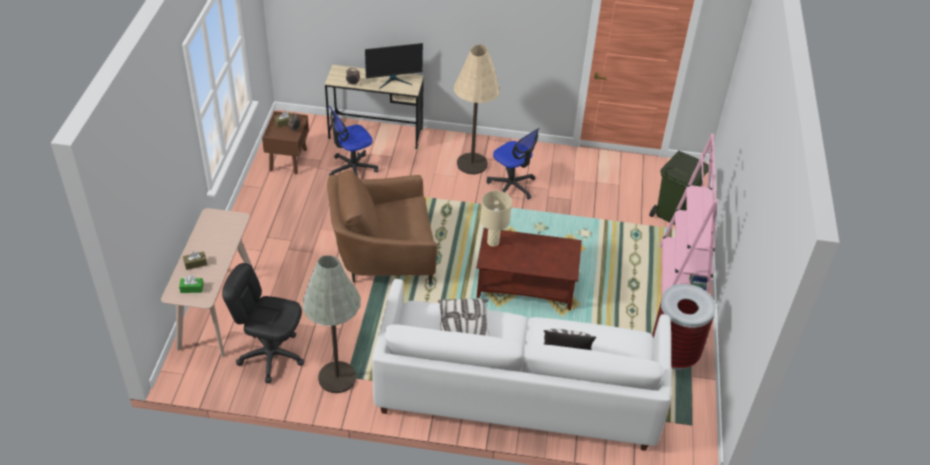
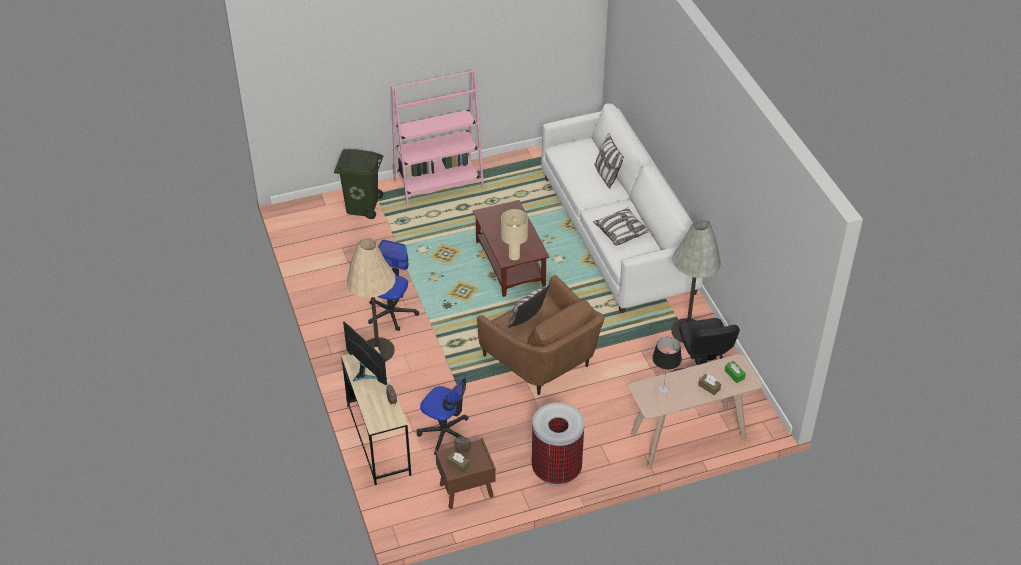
camera: 115 degrees left, 0 degrees up
(223, 233) = (663, 389): none -> table lamp
(402, 216) = (527, 320): none -> pillow
(674, 354) = (518, 171): trash can -> trash can (556, 469)

